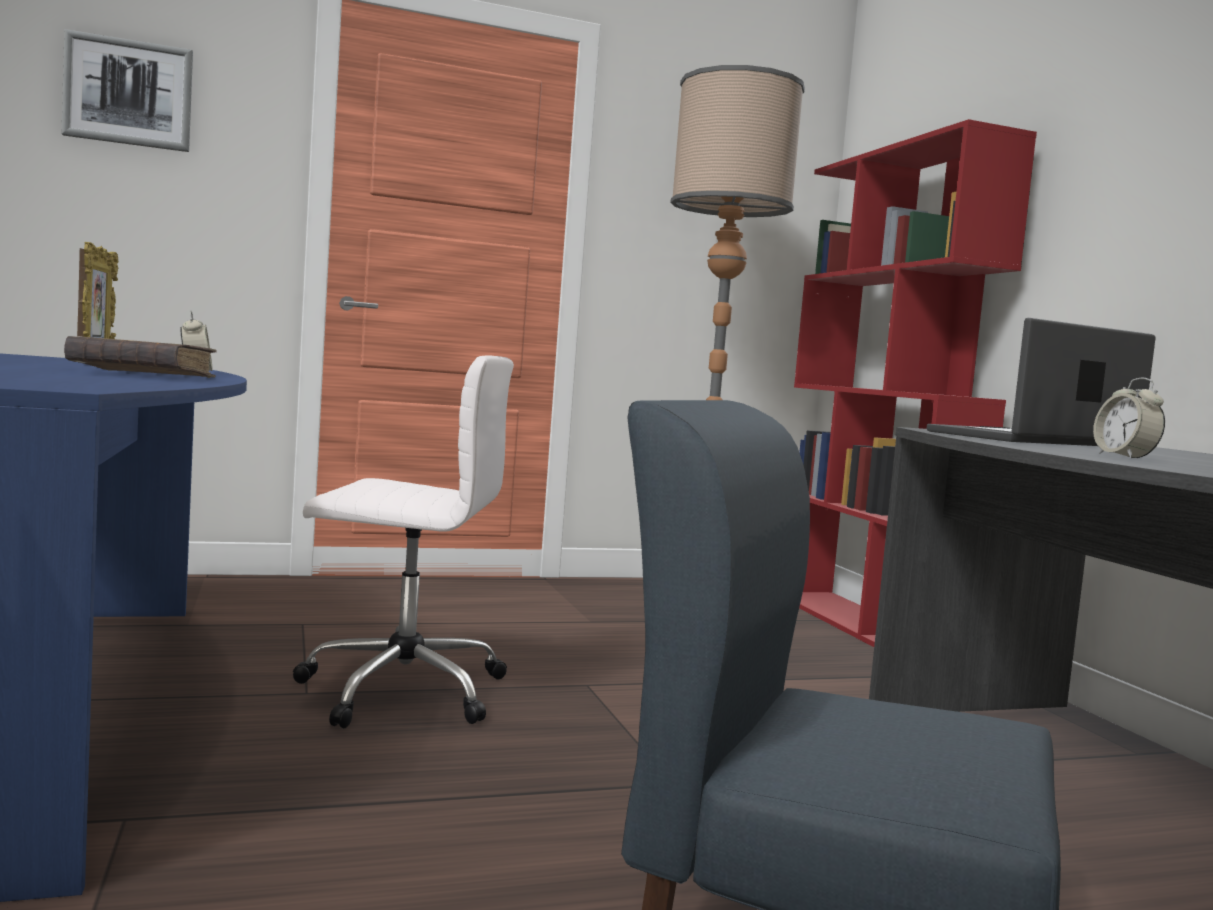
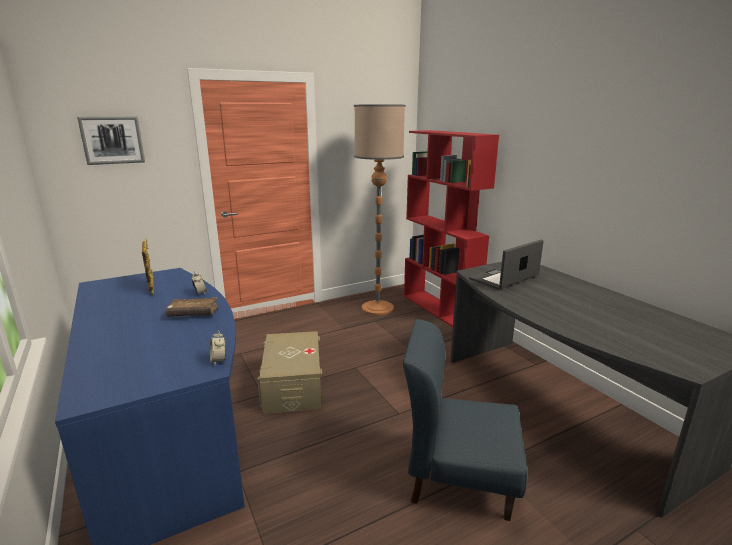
camera: 10 degrees left, 15 degrees up
(399, 690) = (293, 385): white office chair -> beige storage box
(1124, 457) = (536, 306): alarm clock -> alarm clock (218, 361)

